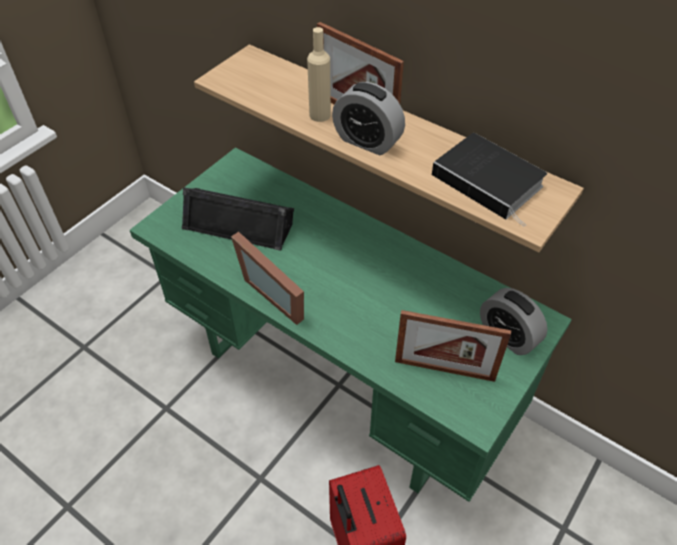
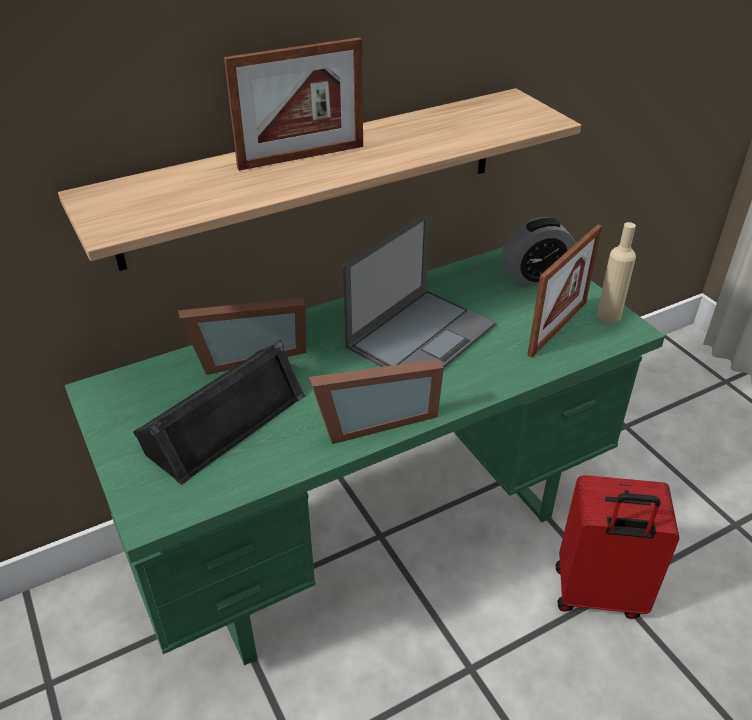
camera: 65 degrees left, 10 degrees down
(304, 208) = (247, 354): none -> picture frame
(320, 115) = (277, 178): beige bottle -> beige bottle (608, 315)
(367, 141) = (356, 162): alarm clock -> none
(380, 287) = (421, 335): none -> laptop
(490, 181) = (477, 120): book -> none

